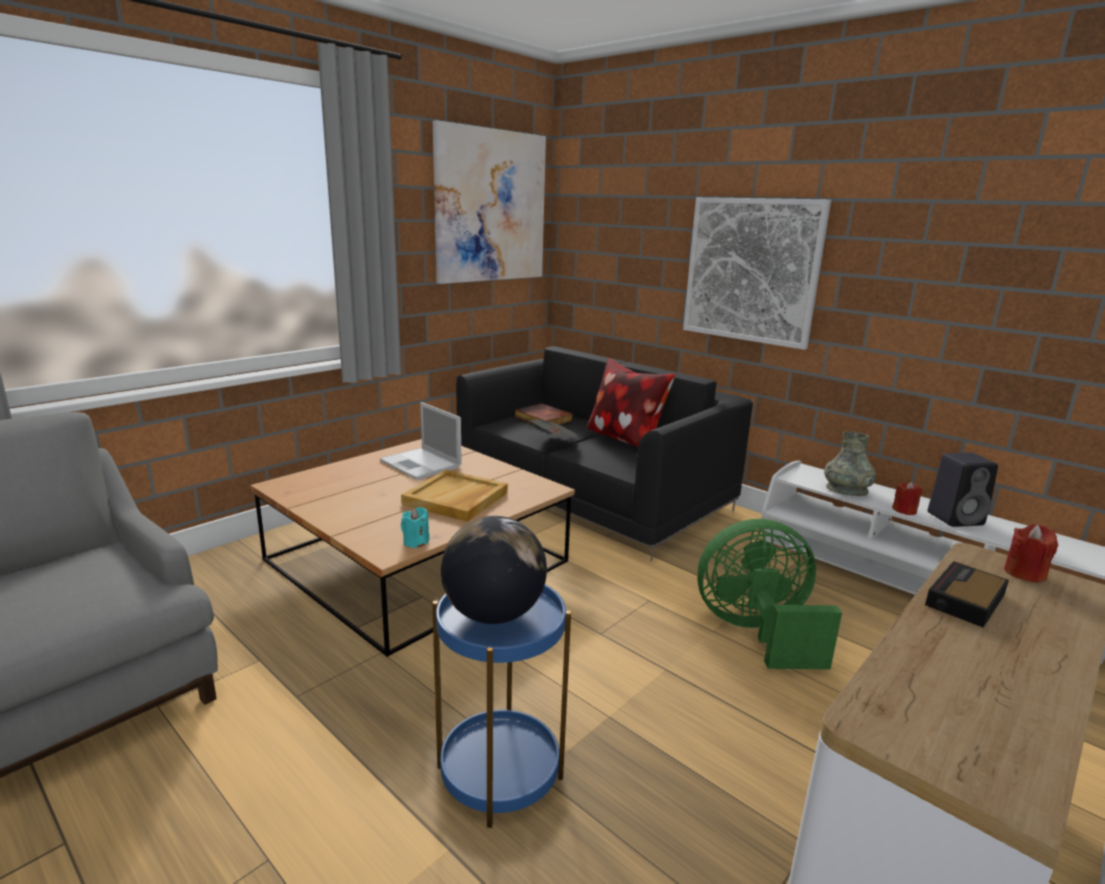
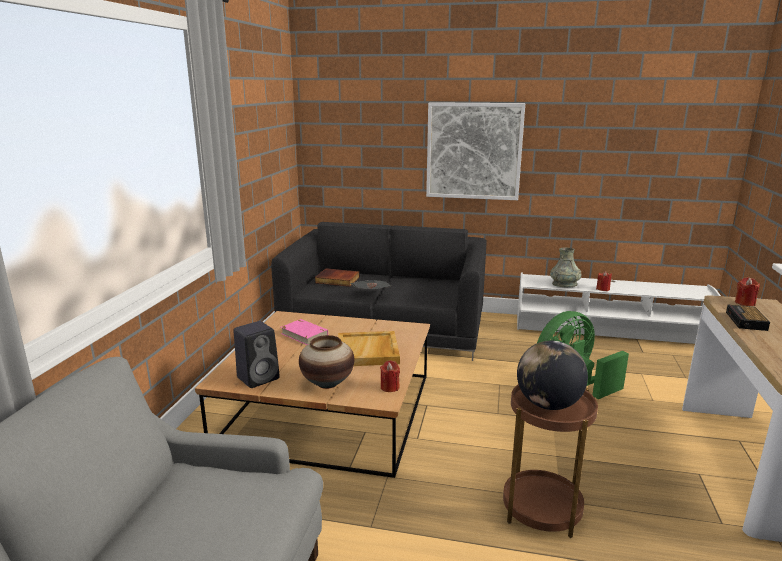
camera: 30 degrees left, 0 degrees up
(363, 517) = (327, 383): none -> vase
(416, 542) = (390, 387): turquoise candle -> red candle
(421, 464) = (304, 334): laptop -> pink book
(491, 207) = (268, 116): picture -> none
(500, 772) = (541, 509): blue side table -> brown side table
(625, 439) = (411, 282): pillow -> none
(956, 518) = (627, 287): black speaker -> black speaker (259, 377)

